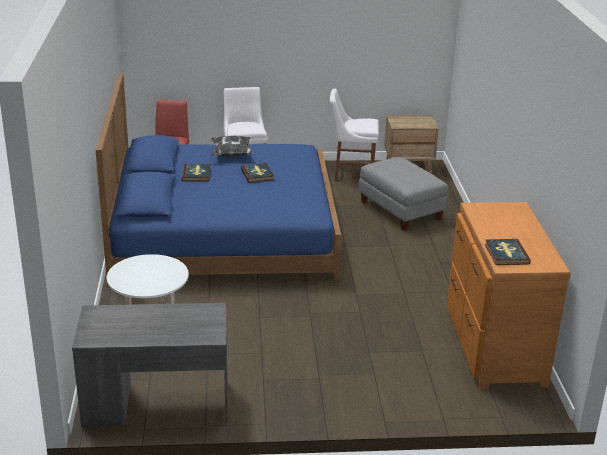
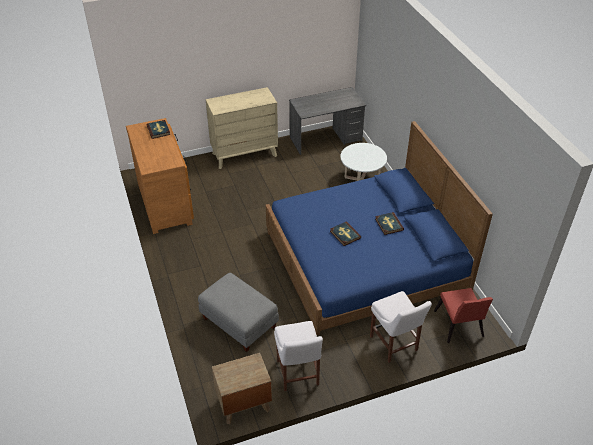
camera: 165 degrees right, 15 degrees up
(231, 155) = (379, 255): pillow -> none
(335, 404) = (244, 154): none -> beige dresser
(351, 173) = (298, 374): white chair -> white chair turned 90 degrees clockwise

